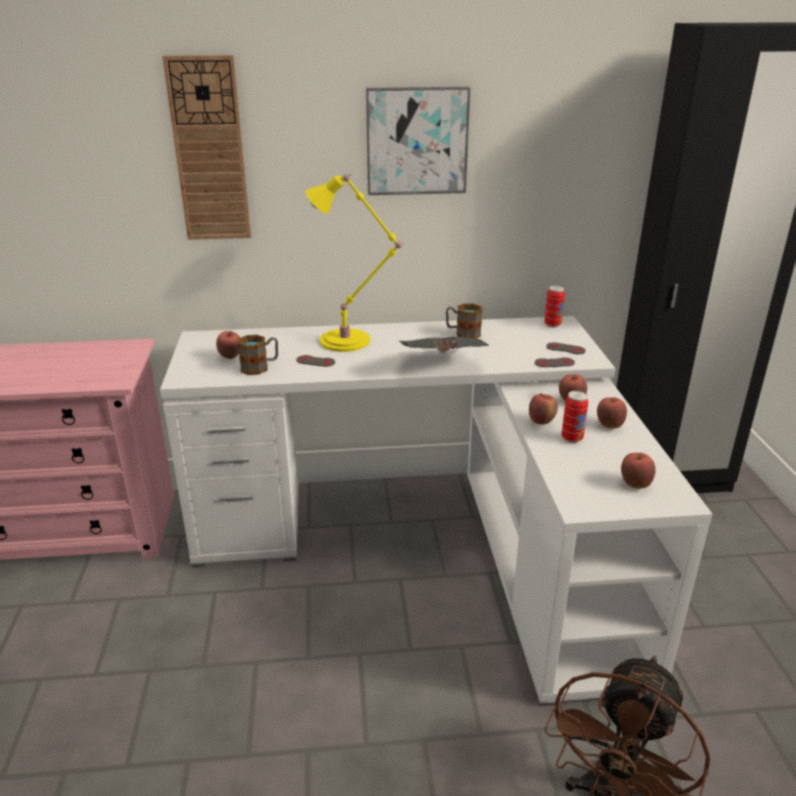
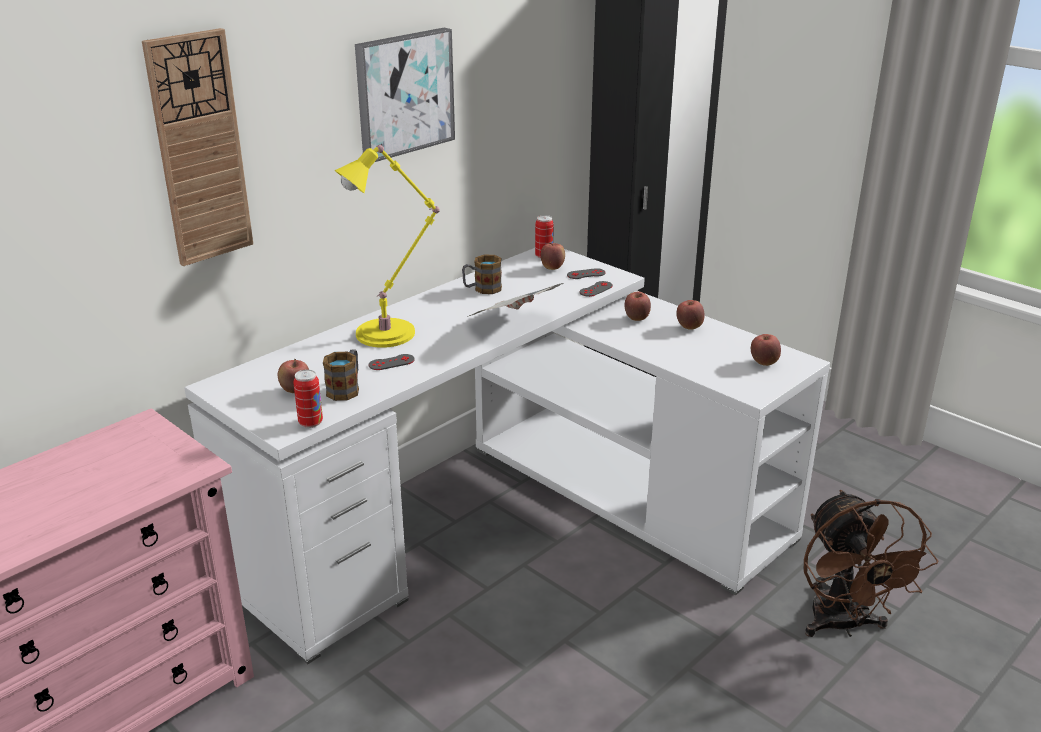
camera: 40 degrees left, 0 degrees up
(541, 422) = (640, 344): apple -> apple (552, 268)
(572, 438) = (679, 347): can -> can (310, 423)

